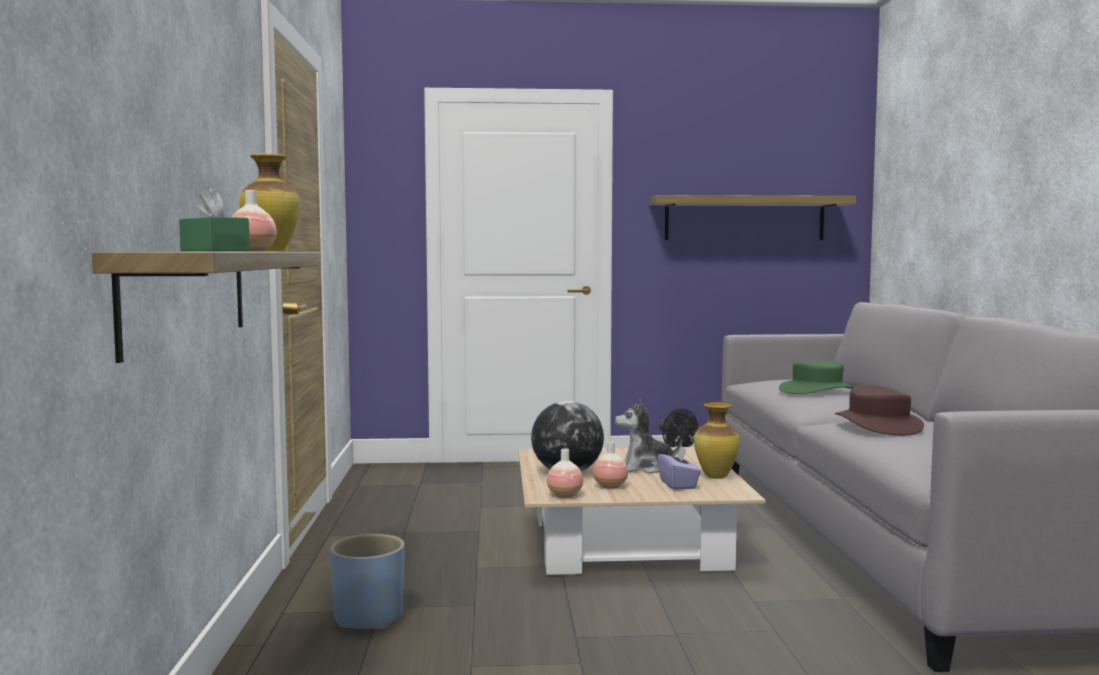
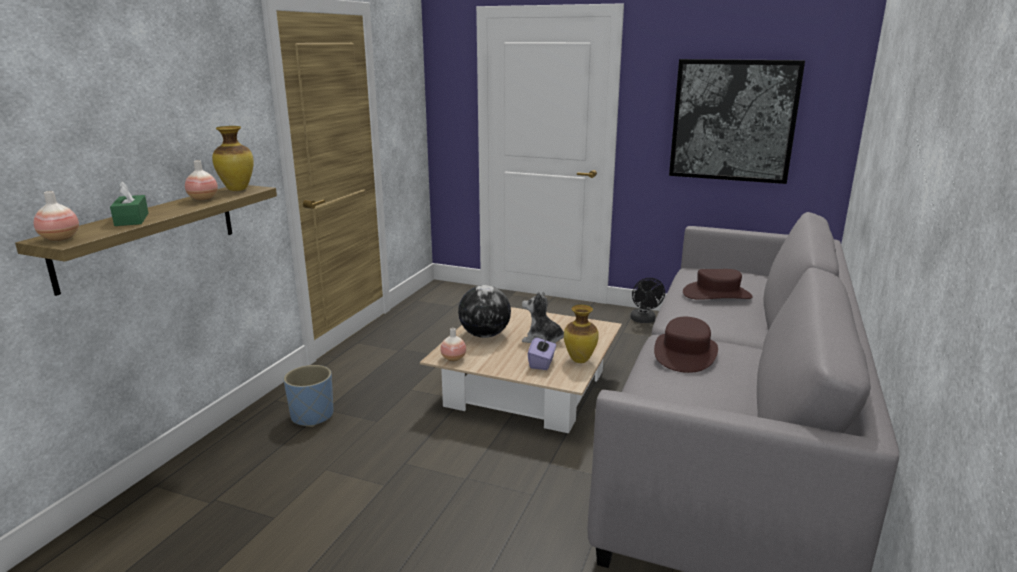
camera: 25 degrees right, 15 degrees up
(610, 486) = (494, 355): vase -> vase (60, 239)
(744, 219) = (733, 121): shelf -> picture
(817, 390) = (717, 294): green hat -> brown hat

